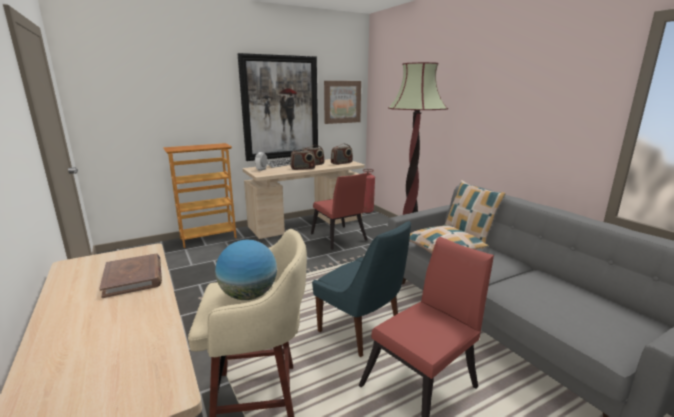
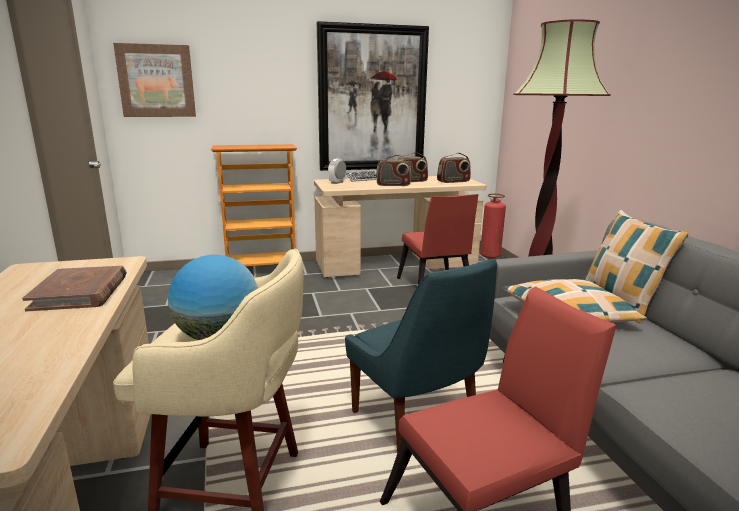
camera: 15 degrees right, 0 degrees up
(342, 102) = (464, 93): picture -> picture (156, 81)

